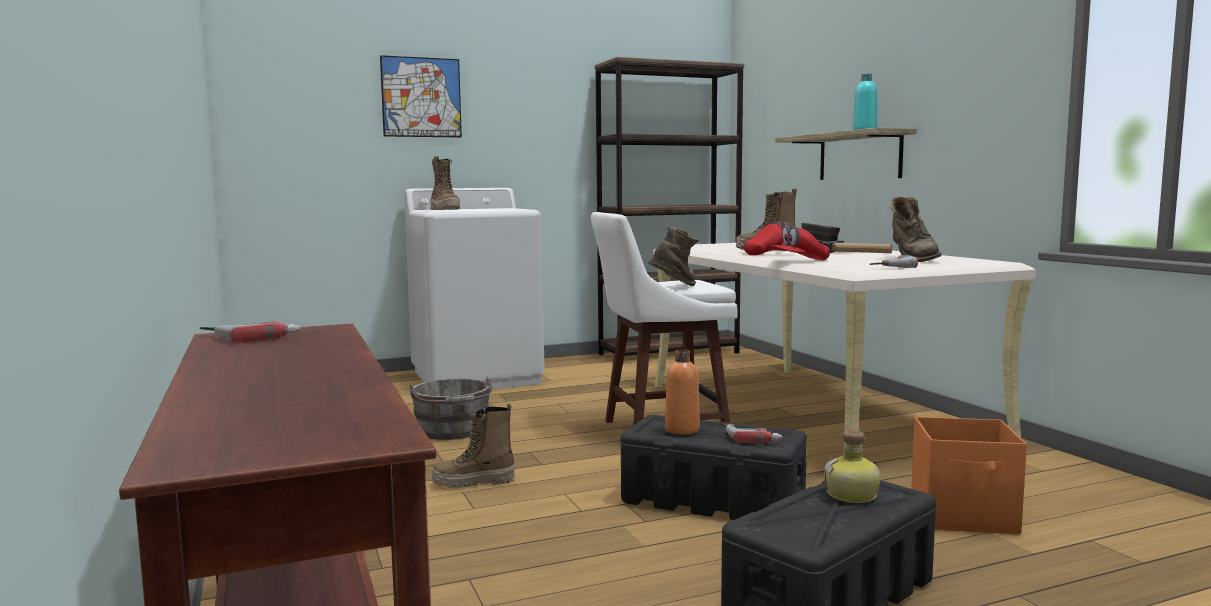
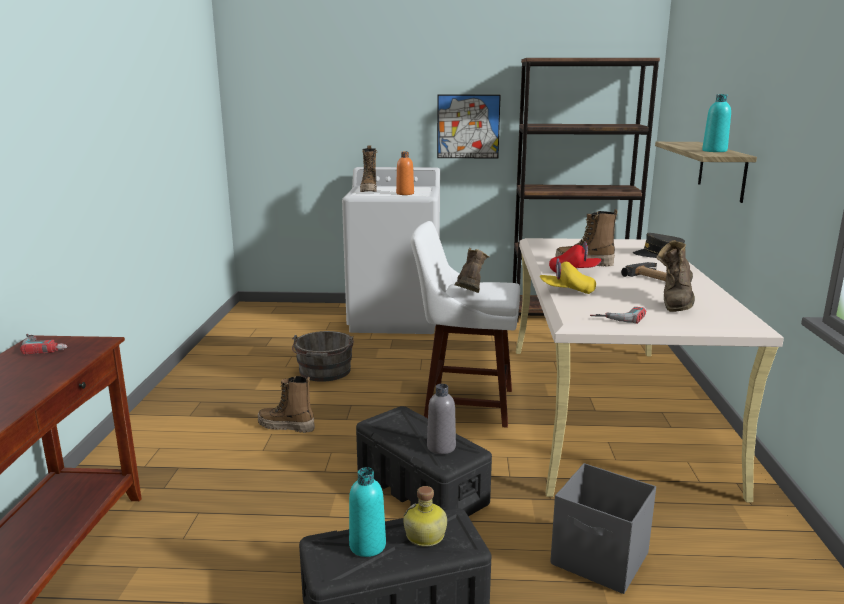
camera: 25 degrees right, 10 degrees up
(421, 97) = (370, 92): picture -> picture (468, 126)
(675, 288) = (469, 297): brown boot -> brown boot turned 60 degrees counterclockwise
(682, 429) = (401, 429): orange bottle -> orange bottle (405, 193)
(749, 435) = (441, 447): power drill -> grey bottle
(799, 261) = (567, 291): red cap -> yellow cap
(808, 514) = (367, 545): none -> turquoise bottle
(964, 516) = (600, 560): orange storage box -> grey storage box

